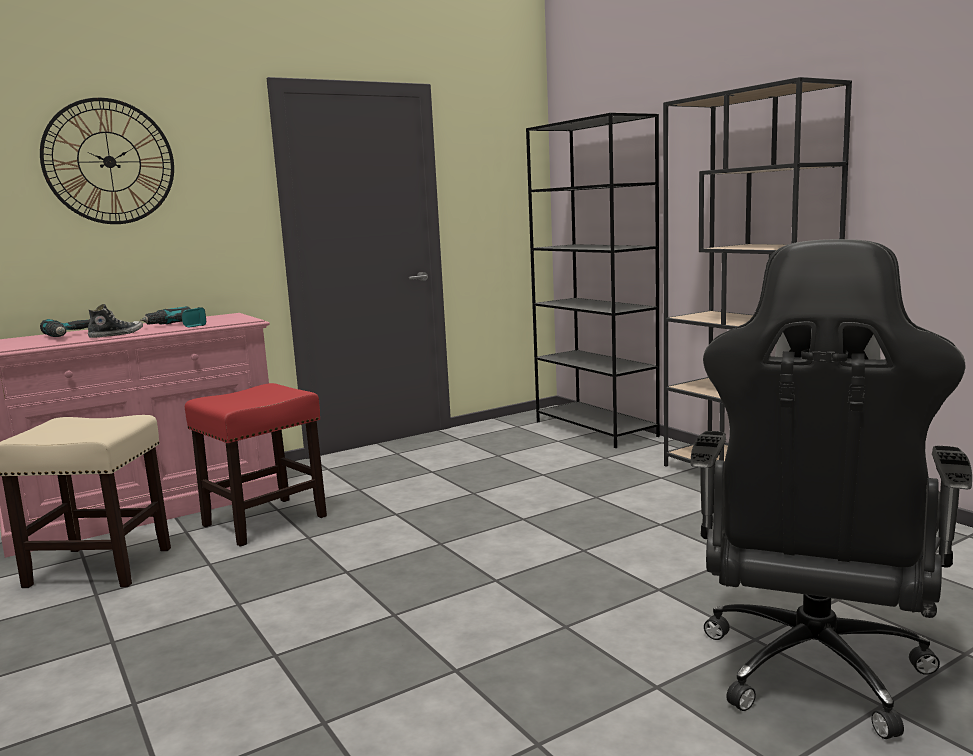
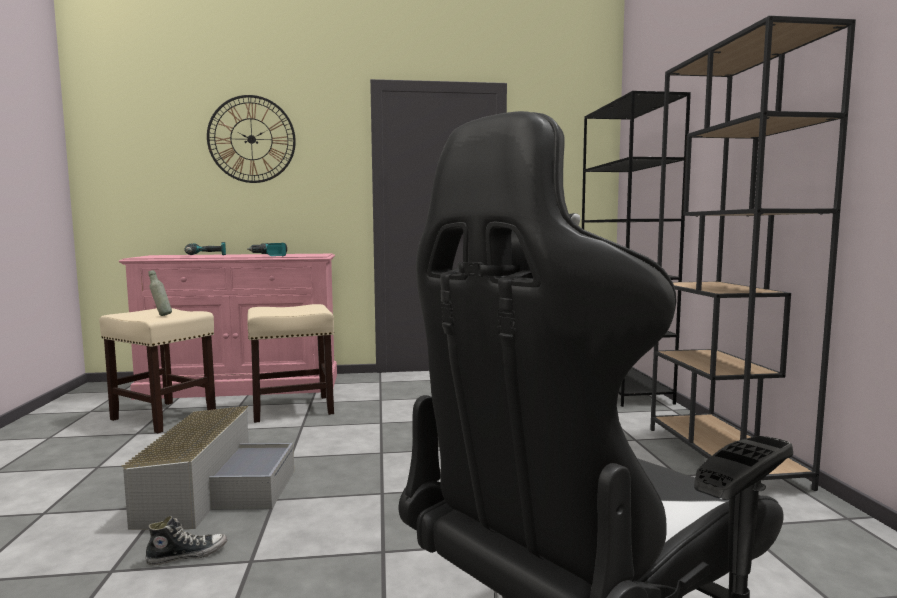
camera: 25 degrees right, 5 degrees down
(97, 430) = (161, 315): none -> grey bottle
(116, 334) = (223, 256): shoe -> shoe (187, 555)
(266, 520) = (293, 408): red stool -> beige stool
(313, 623) = (216, 490): none -> grey storage box

